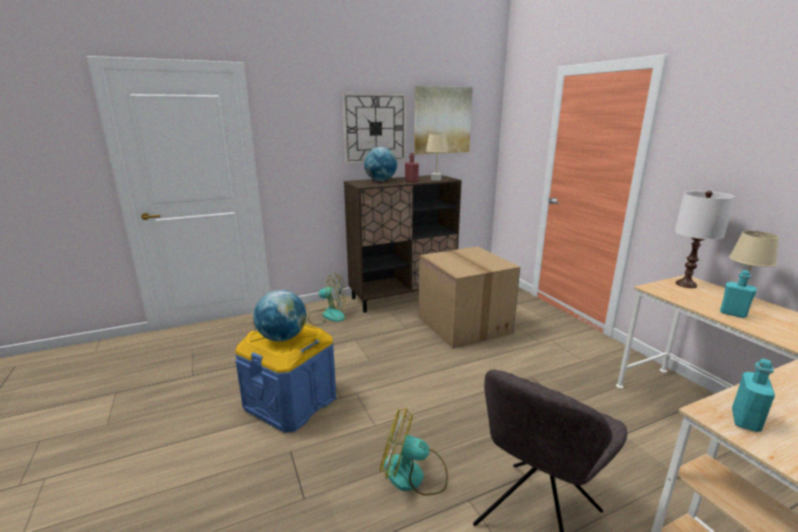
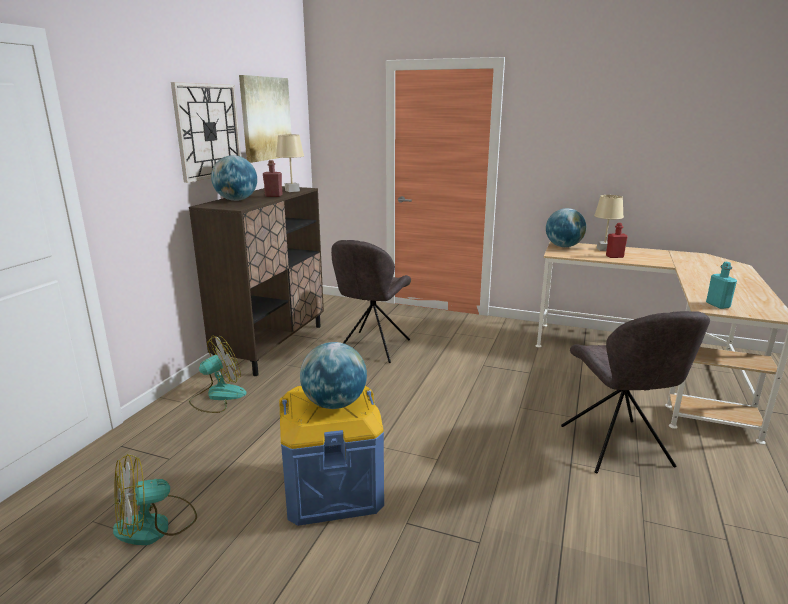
camera: 45 degrees left, 0 degrees up
(413, 475) = (520, 472): fan -> fan (155, 525)
(462, 324) = (372, 348): cardboard box -> grey chair
(686, 284) = (563, 246): white table lamp -> globe
(733, 313) = (614, 256): turquoise bottle -> red bottle

